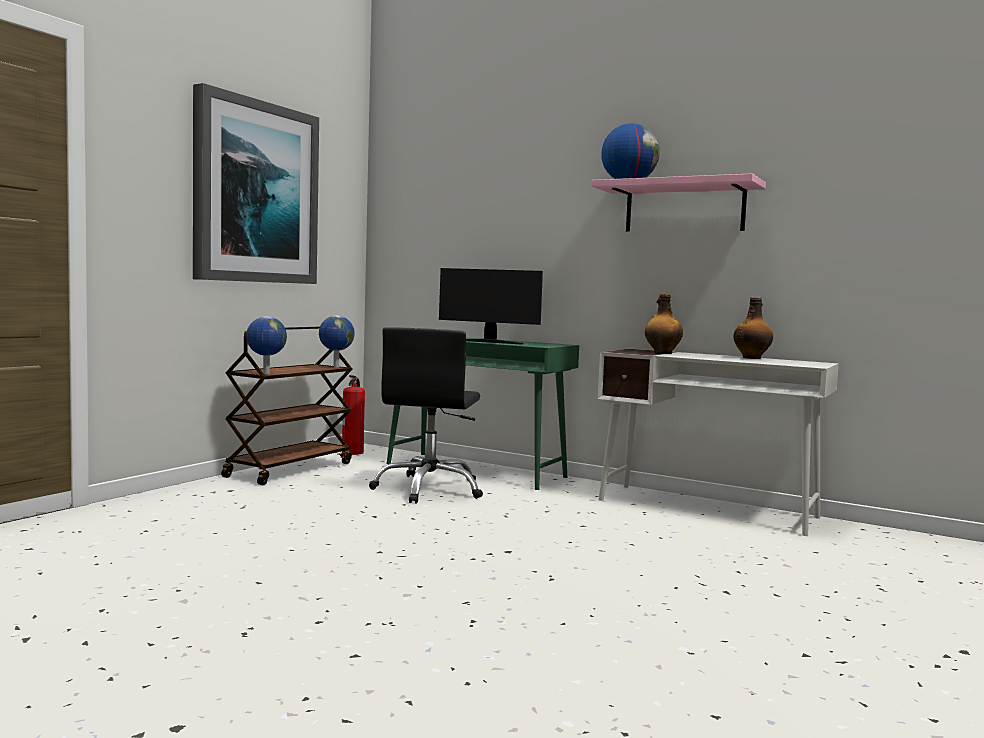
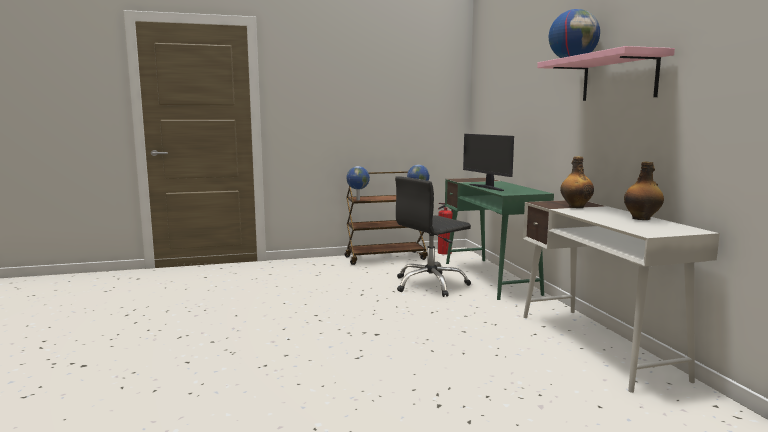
camera: 45 degrees right, 5 degrees up
(255, 193) = (371, 90): picture -> none

